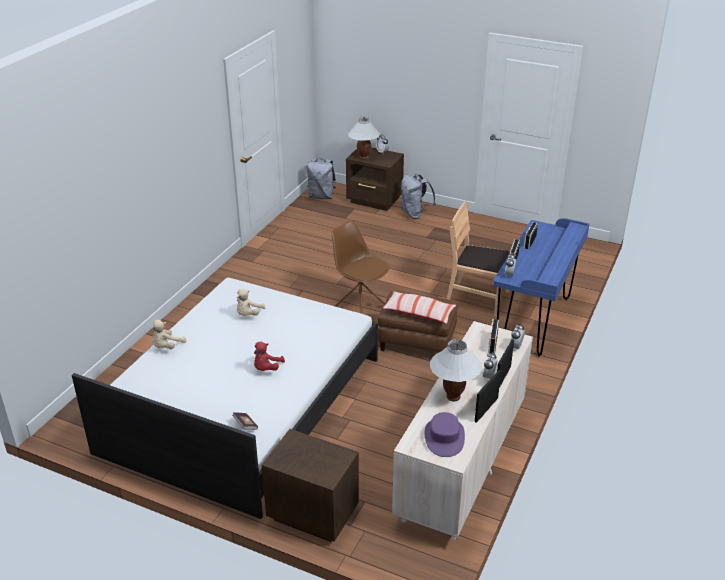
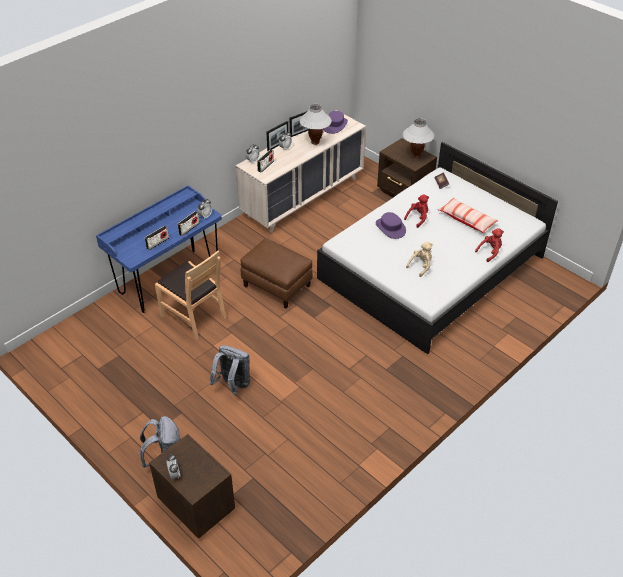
camera: 160 degrees left, 10 degrees up
(167, 347) = (490, 252): beige plush toy -> red plush toy
(298, 347) = (390, 228): none -> purple hat
(321, 196) = (260, 539): grey backpack -> grey backpack (233, 385)
(360, 308) = (305, 332): brown chair -> none
(363, 157) = (207, 468): white table lamp -> white table lamp (416, 156)
(418, 313) = (279, 251): pillow -> pillow (466, 220)

